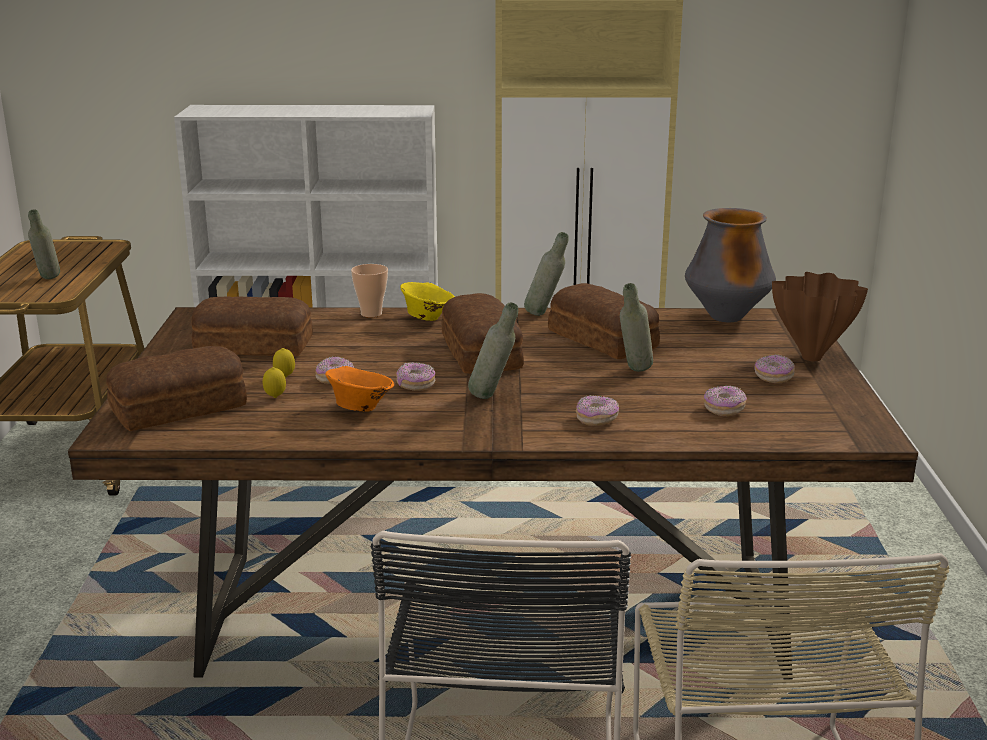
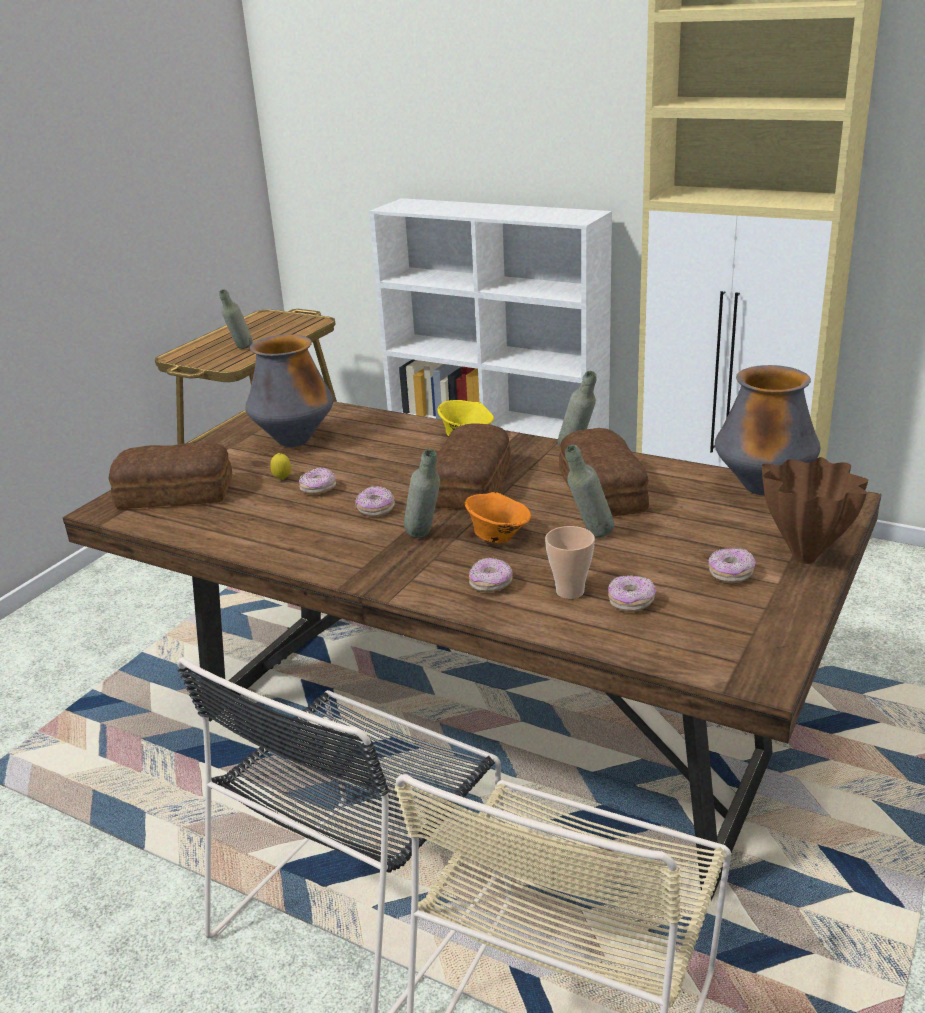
camera: 30 degrees right, 5 degrees up
(252, 345) = (295, 441): bread -> vase
(275, 397) = (253, 499): lemon -> none
(360, 408) = (304, 524): orange bowl -> orange bowl (498, 537)
(371, 314) = (423, 425): cup -> cup (570, 591)

